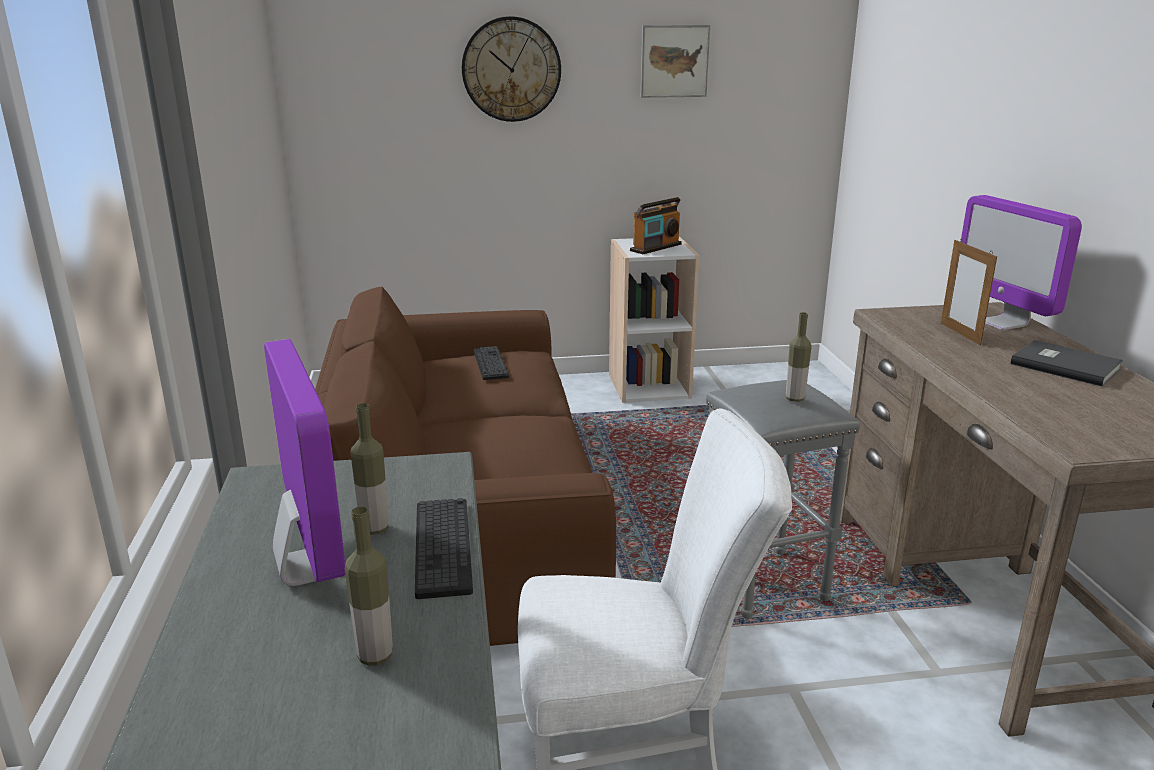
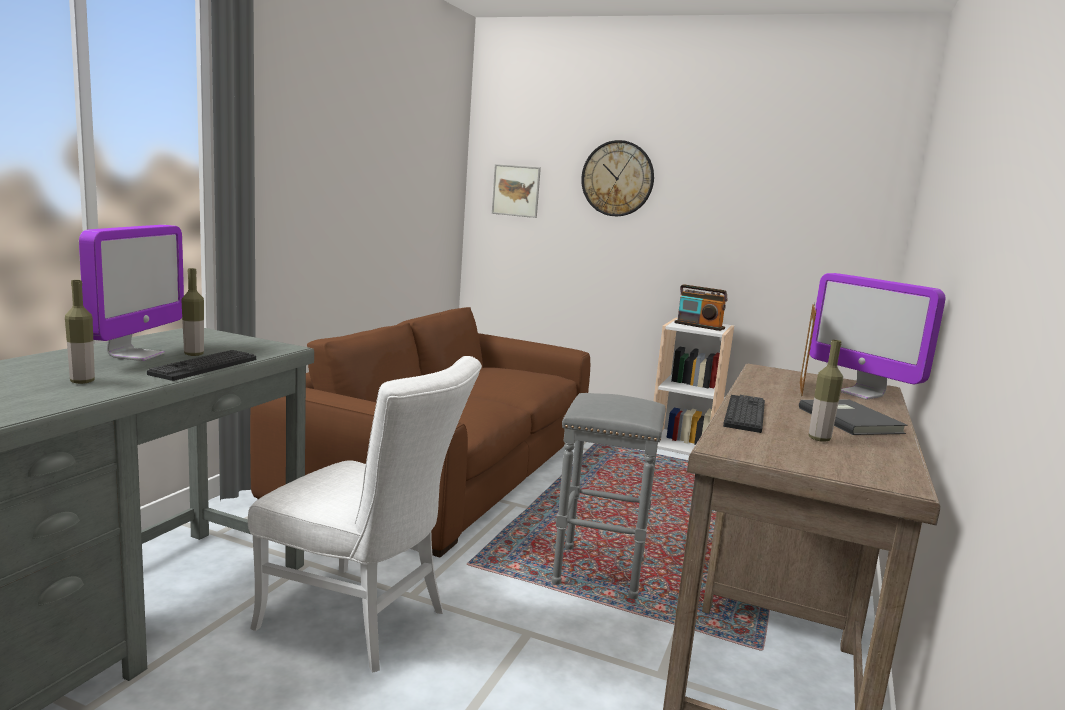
camera: 30 degrees right, 10 degrees down
(490, 364) = (514, 372): keyboard -> keyboard (744, 414)
(656, 247) = (699, 326): radio -> radio turned 45 degrees clockwise
(674, 61) = (746, 182): picture -> picture (516, 191)
(795, 399) = (620, 403): bottle -> bottle (819, 439)
(1002, 323) = (861, 394): monitor -> monitor turned 45 degrees counterclockwise

